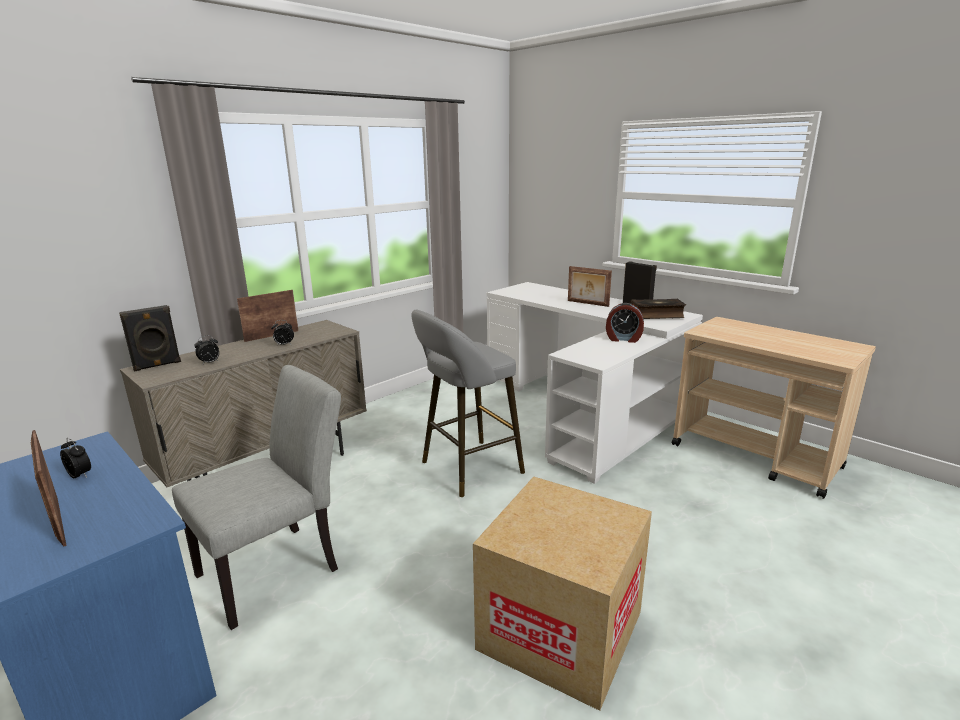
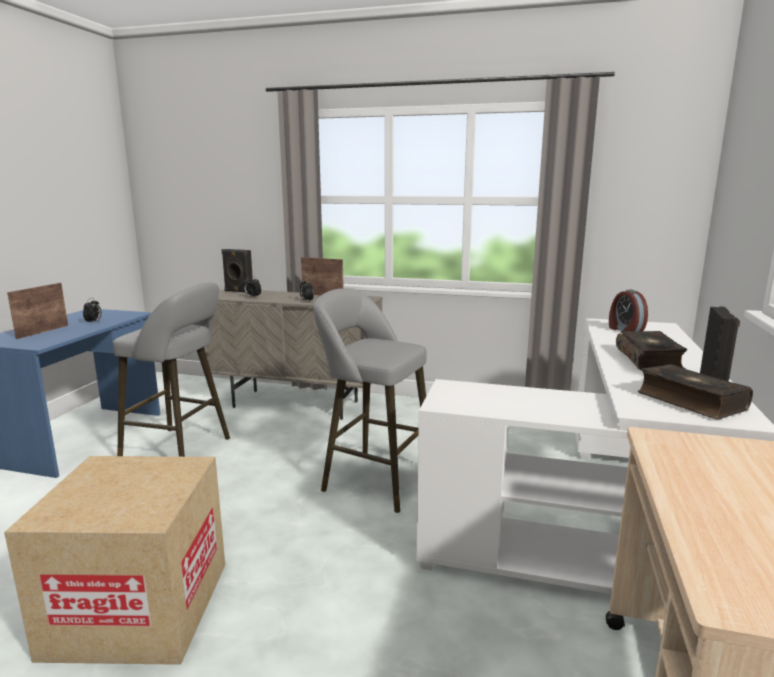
camera: 60 degrees right, 5 degrees down
(278, 567) = (181, 450): grey chair -> grey stool
(587, 303) = (649, 359): picture frame -> book
(623, 339) = (561, 404): alarm clock -> alarm clock (624, 330)

